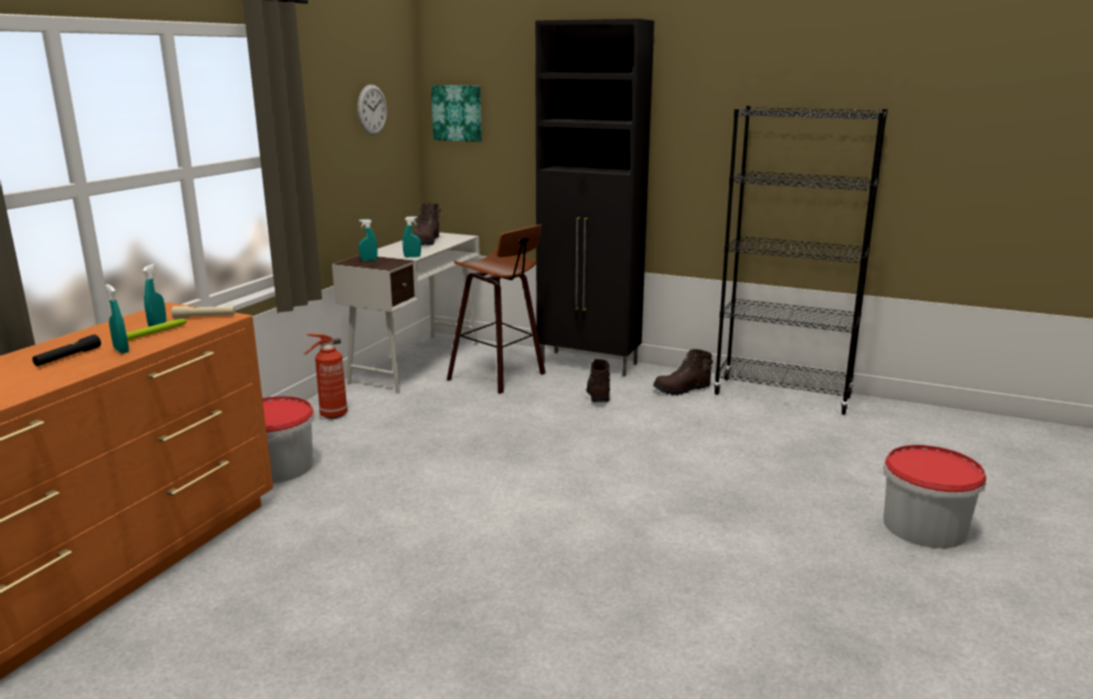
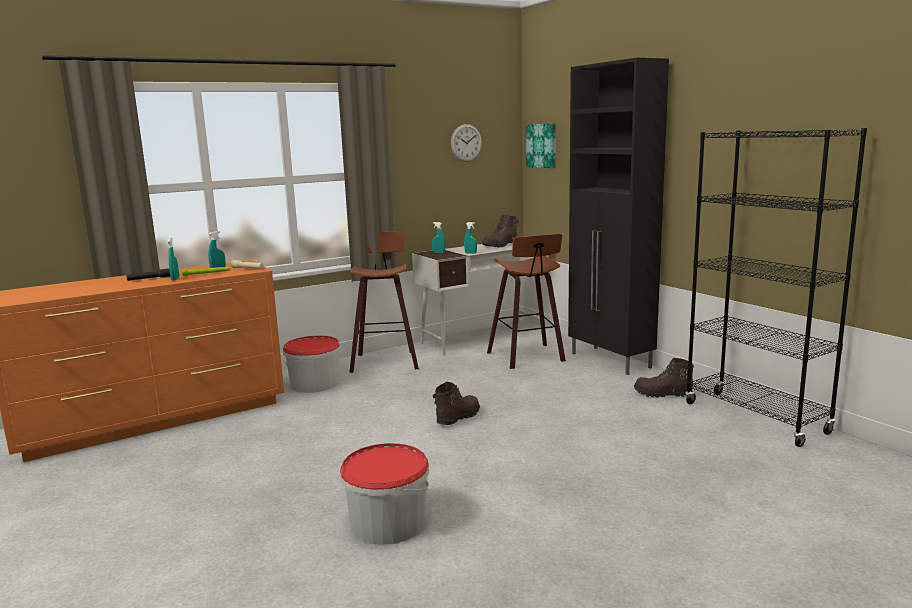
camera: 35 degrees right, 5 degrees down
(332, 415) = (384, 361): fire extinguisher -> stool
(598, 395) = (584, 384): brown boot -> brown boot (457, 417)
(925, 527) = (735, 560): bucket -> bucket (388, 523)

